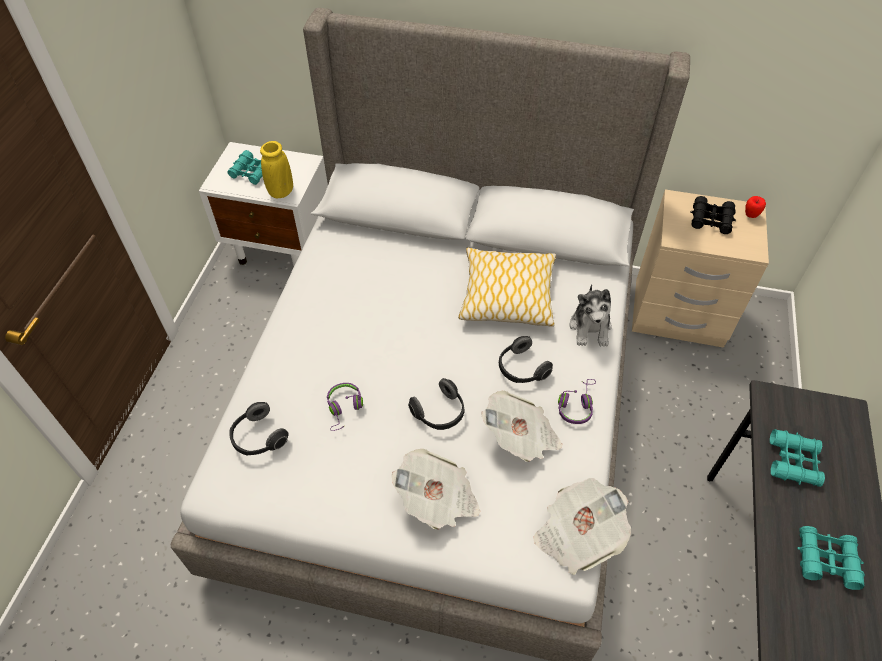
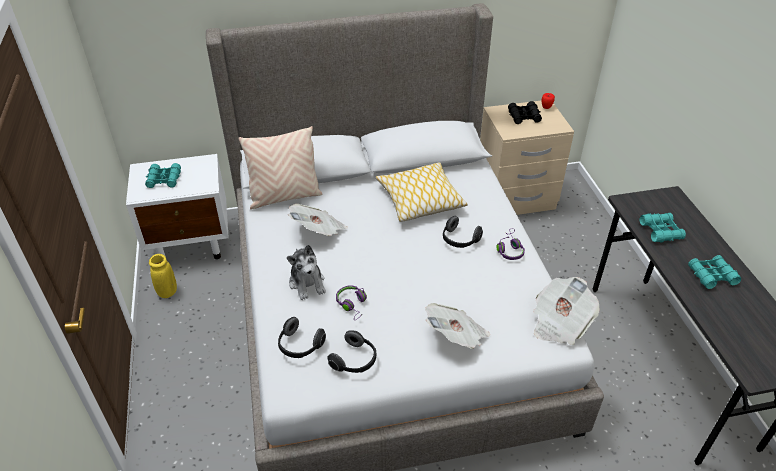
camera: 25 degrees left, 10 degrees down
(281, 192) = (198, 186): yellow vase -> yellow vase (167, 292)
(356, 238) = (285, 197): none -> beige pillow
(440, 413) = (422, 285): headphones -> headphones (355, 361)
(521, 437) = (486, 280): newspaper -> newspaper (319, 231)
(590, 327) = (488, 202): plush toy -> plush toy (307, 283)

